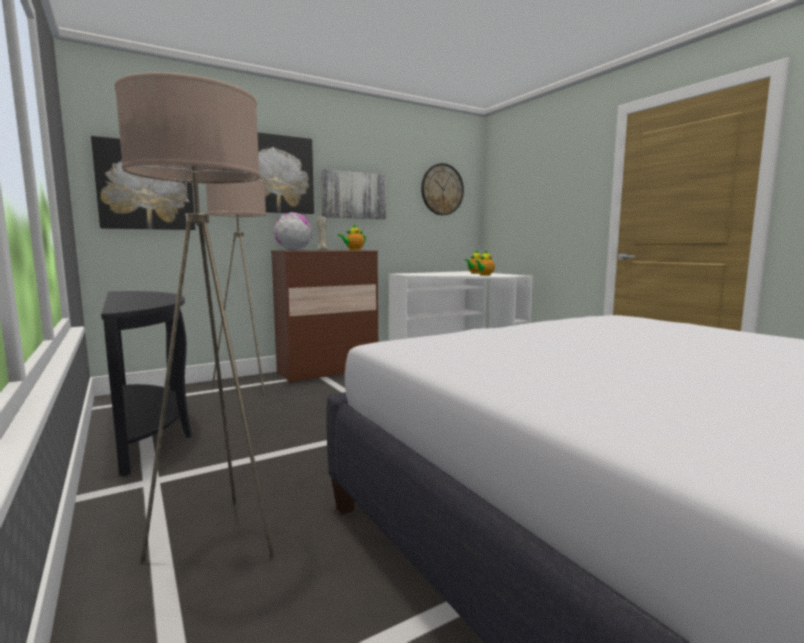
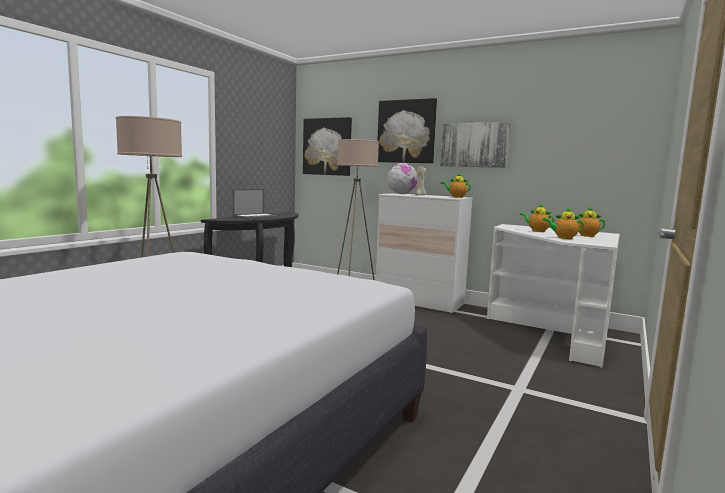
camera: 60 degrees right, 0 degrees up
(145, 299) = (257, 217): none -> laptop
(328, 371) = (419, 302): brown dresser -> white dresser
(442, 189) = (590, 132): wall clock -> none
(442, 274) = (536, 231): none -> teapot

